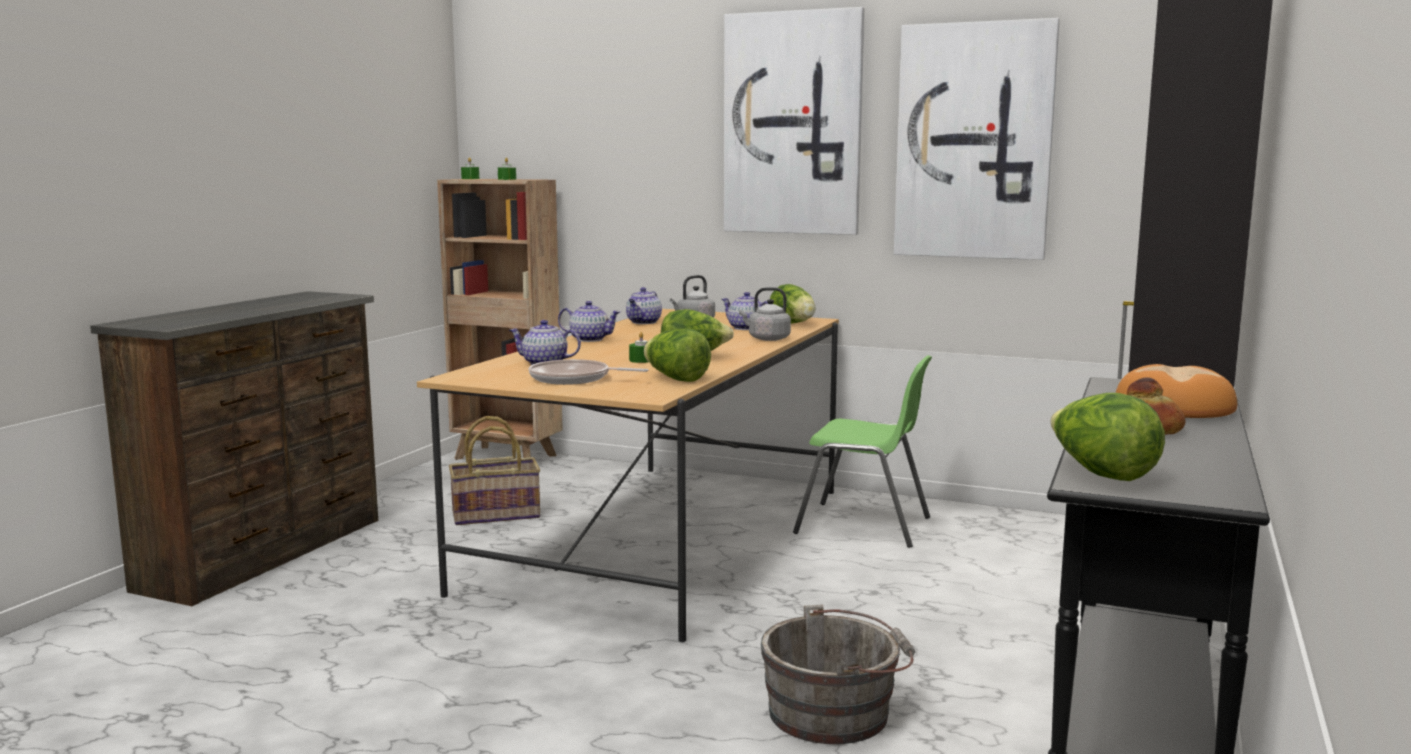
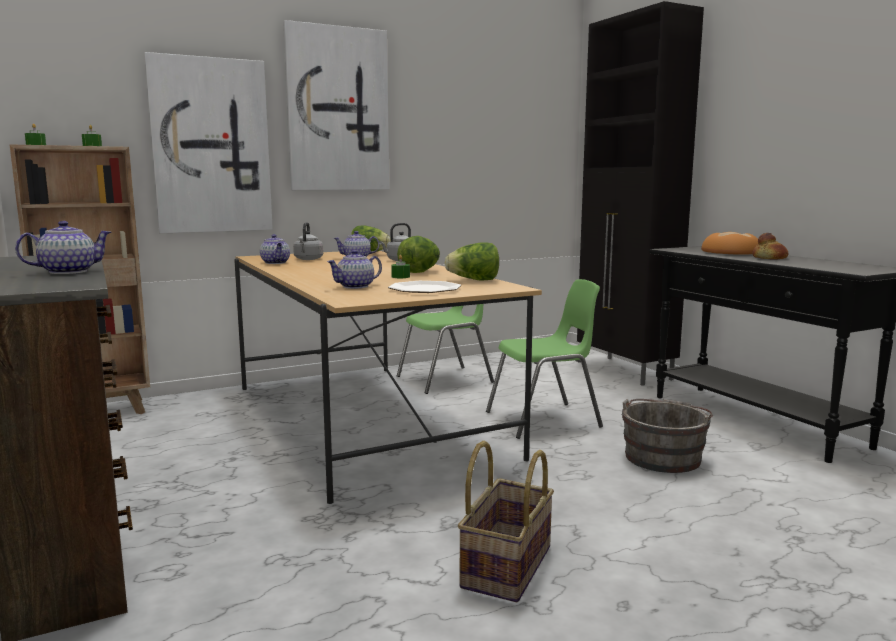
camera: 50 degrees left, 0 degrees up
(496, 514) = (209, 446): basket -> basket (505, 566)
(574, 379) = (425, 289): frying pan -> plate
(589, 339) = (299, 273): teapot -> teapot (67, 271)
(833, 612) = (545, 420): none -> green chair
(973, 142) = (453, 128): picture -> picture (211, 146)
(1100, 474) = (846, 269): lettuce -> none

